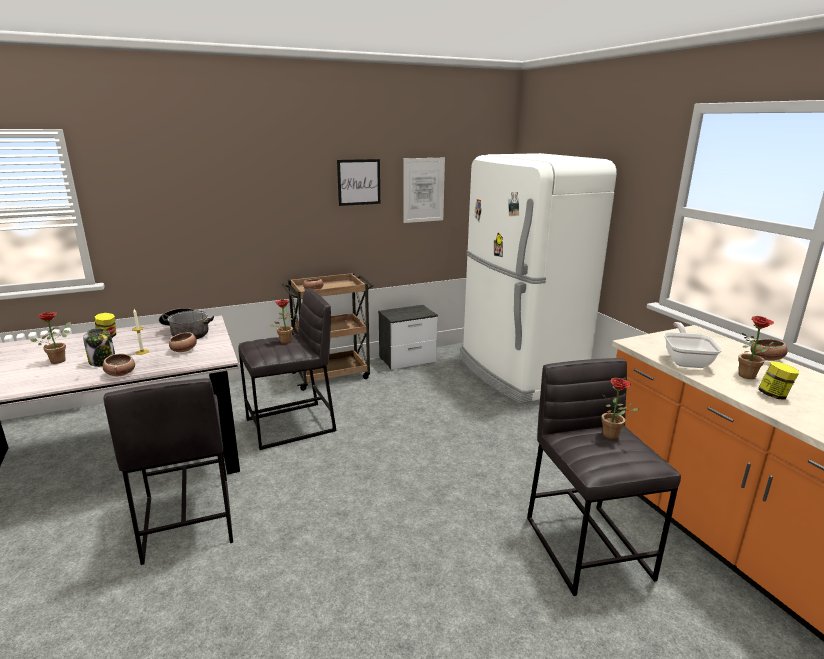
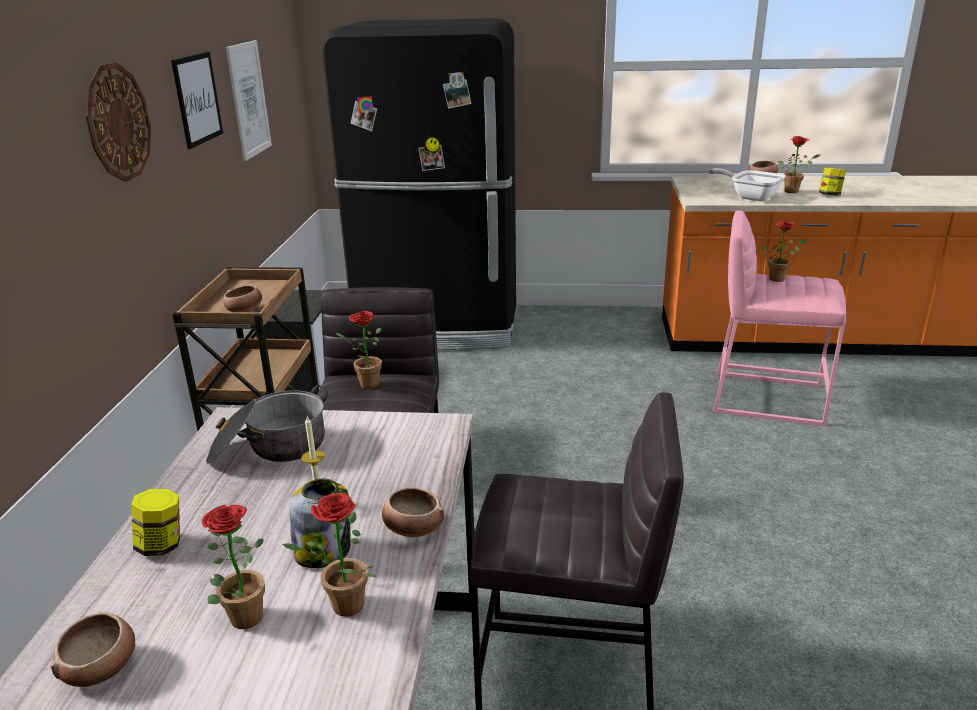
camera: 60 degrees left, 5 degrees up
(61, 374) = (341, 608): none -> potted plant
(184, 350) = (364, 456): bowl -> bowl (101, 667)
(275, 183) = (118, 122): none -> wall clock
(518, 373) = (437, 326): white fridge -> black fridge
(588, 546) = (766, 397): grey stool -> pink stool

